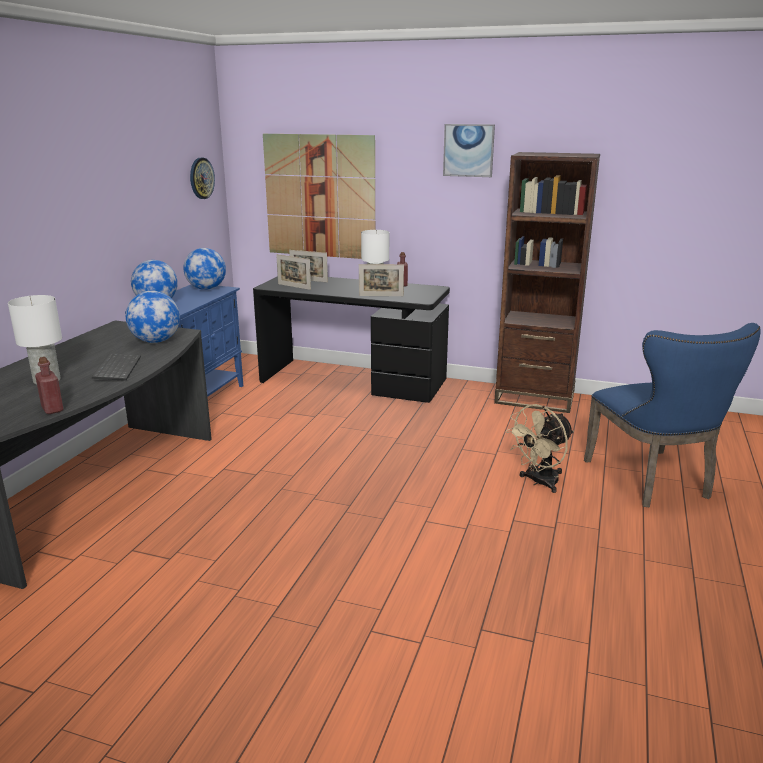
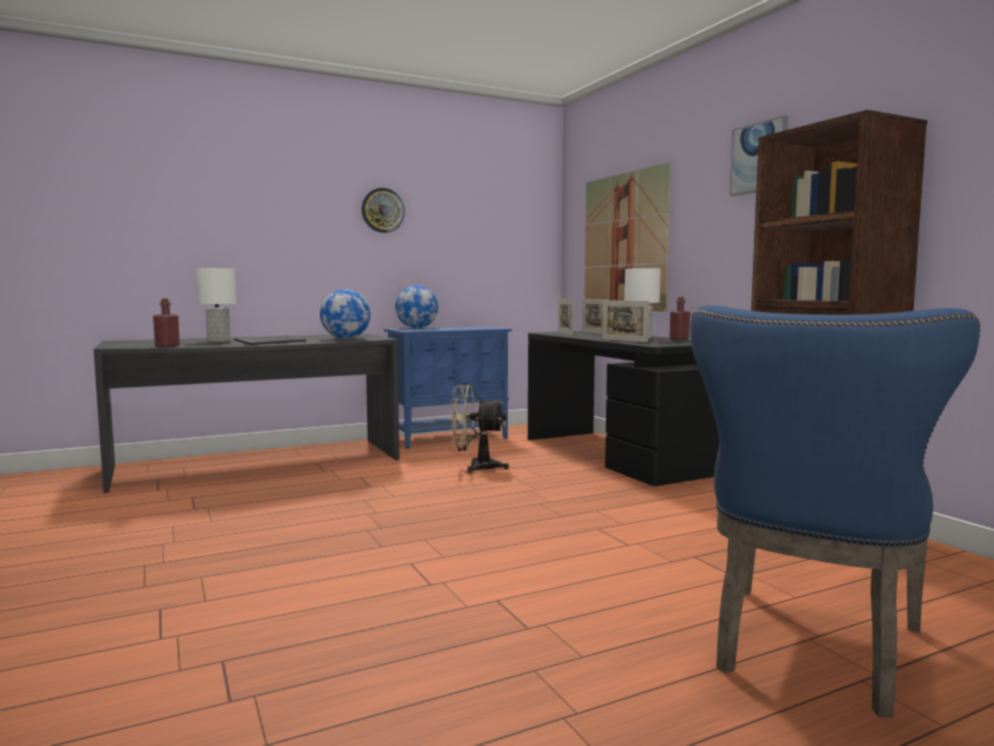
camera: 45 degrees right, 15 degrees down
(201, 178) = (521, 228): wall clock -> wall clock (382, 210)
(206, 289) = (483, 327): globe -> none
(539, 482) = (618, 585): beige fan -> beige fan (475, 467)

